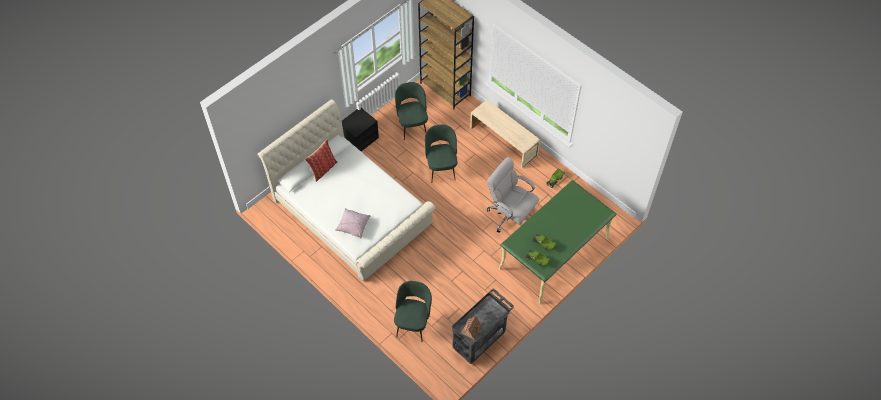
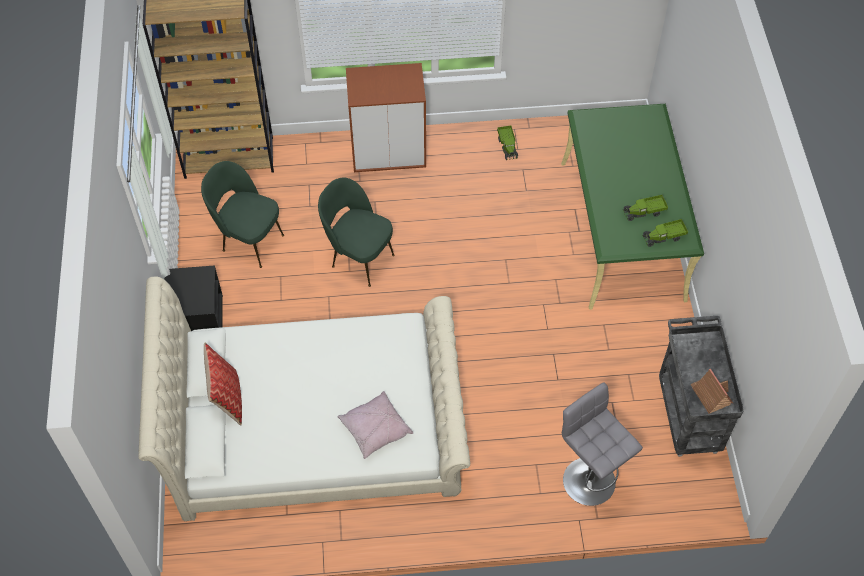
camera: 50 degrees left, 0 degrees up
(413, 324) = (589, 480): green chair -> grey stool
(504, 141) = (389, 155): beige bench -> brown cabinet
(510, 215) = (515, 235): grey office chair -> none

